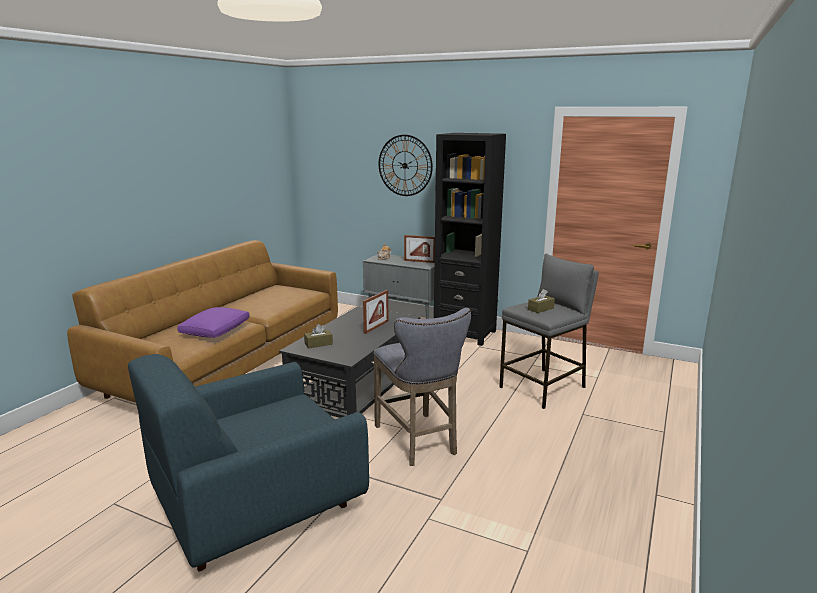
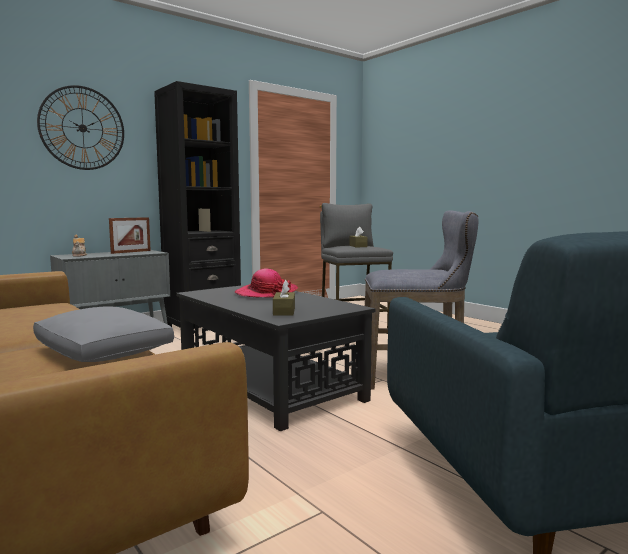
camera: 65 degrees left, 10 degrees down
(216, 330) = (102, 352): purple pillow -> grey pillow
(376, 327) = (266, 293): picture frame -> hat

